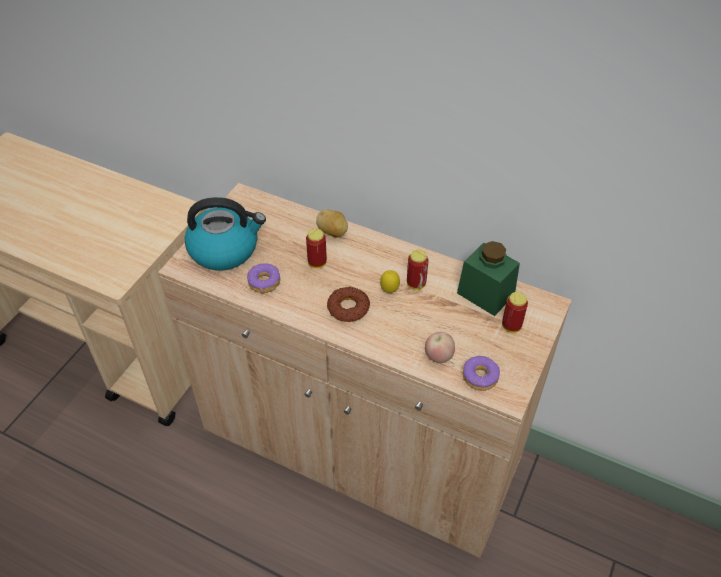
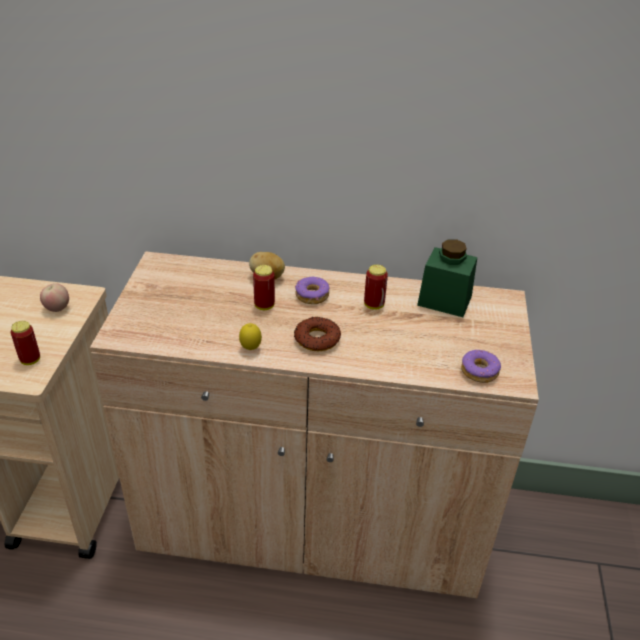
camera: 20 degrees left, 10 degrees down
(225, 249) = (158, 312): kettle -> none
(264, 282) = (216, 333): donut -> donut (312, 296)
(389, 291) = (351, 316): lemon -> lemon (250, 349)
(438, 356) = (430, 362): apple -> apple (57, 308)
(511, 326) = (483, 322): can -> can (30, 360)

